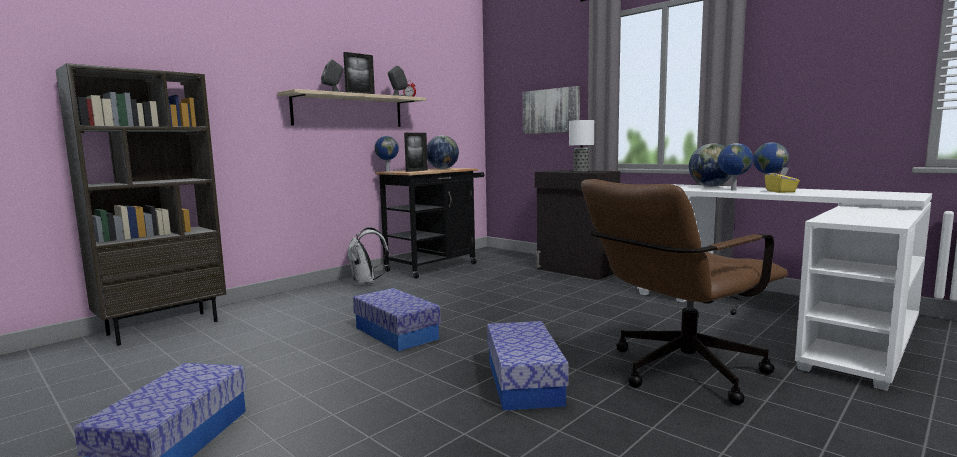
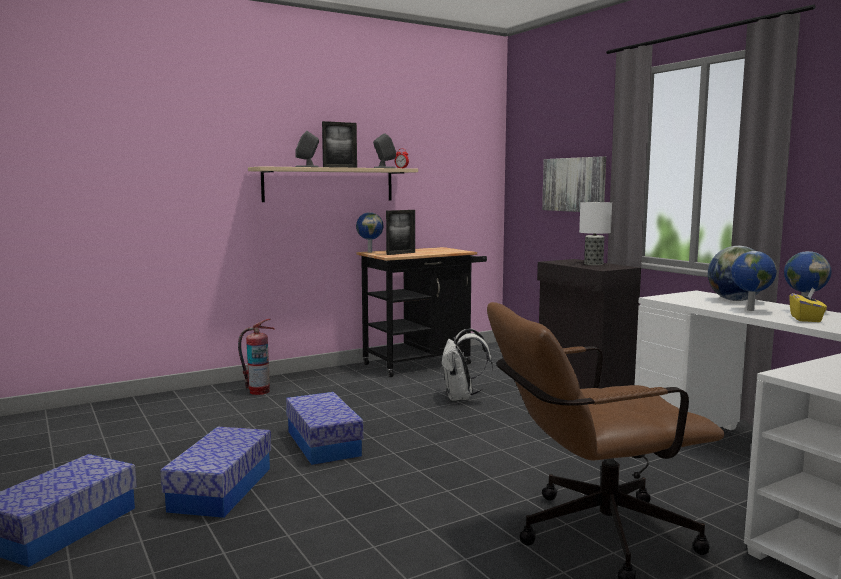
camera: 15 degrees right, 0 degrees up
(164, 327) = (116, 408): brown bookcase -> none
(303, 300) = (259, 391): none -> fire extinguisher
(366, 283) = (333, 378): white backpack -> white backpack (462, 398)
(442, 169) = (436, 250): globe -> none
(524, 382) = (412, 519): storage box -> storage box (221, 489)

